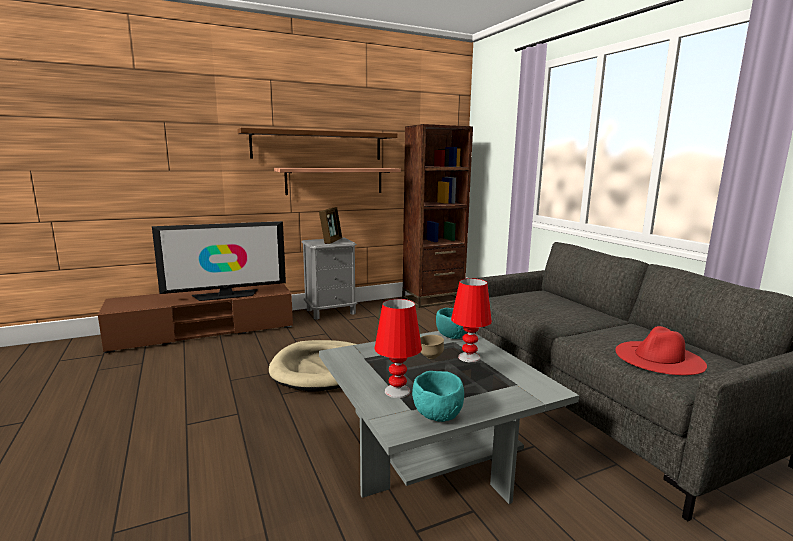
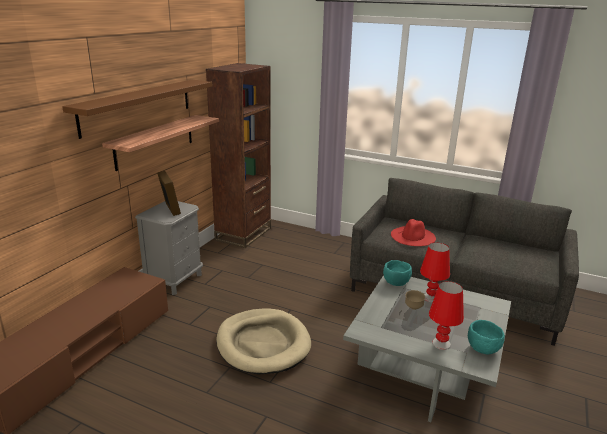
camera: 40 degrees left, 10 degrees up
(226, 295) = (102, 307): television -> none
(659, 357) = (520, 260): red hat -> red hat (413, 236)

